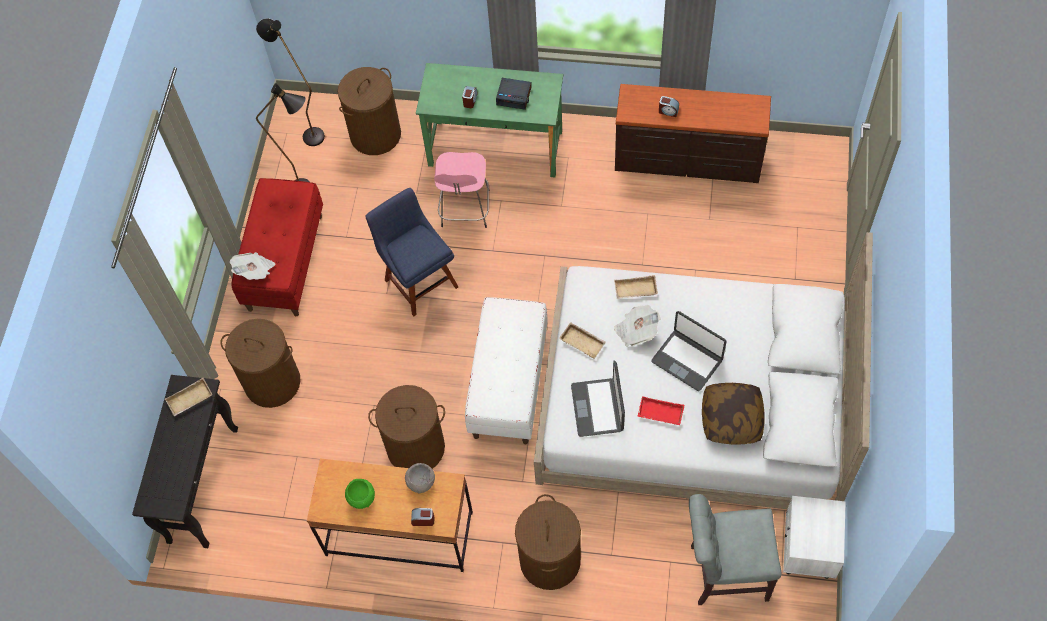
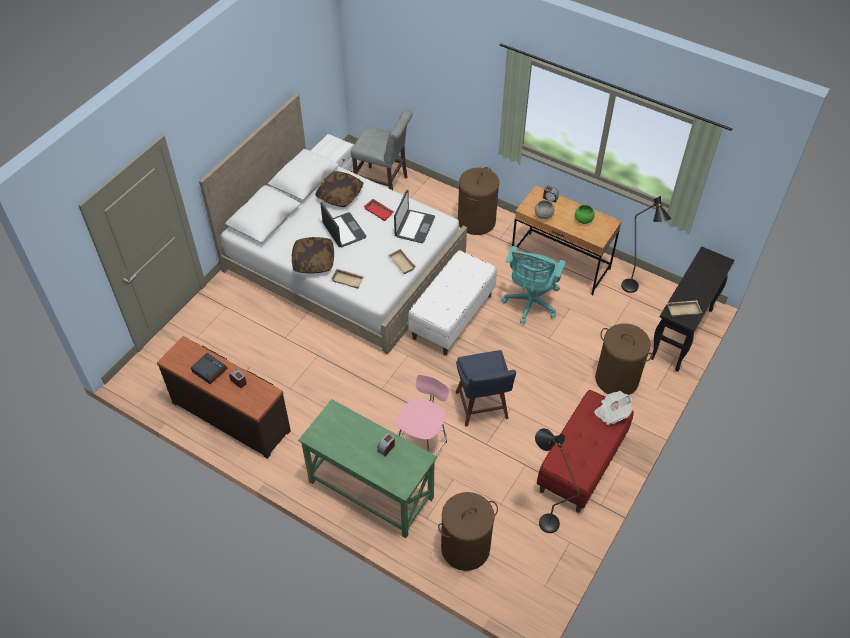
camera: 160 degrees left, 10 degrees down
(307, 132) = (525, 577): black floor lamp -> black floor lamp (633, 291)
(416, 447) = (530, 304): brown laundry basket -> turquoise office chair
(514, 96) = (348, 436): alarm clock -> alarm clock (209, 370)
(636, 331) = (363, 257): newspaper -> none
(695, 298) = (313, 261): none -> pillow

